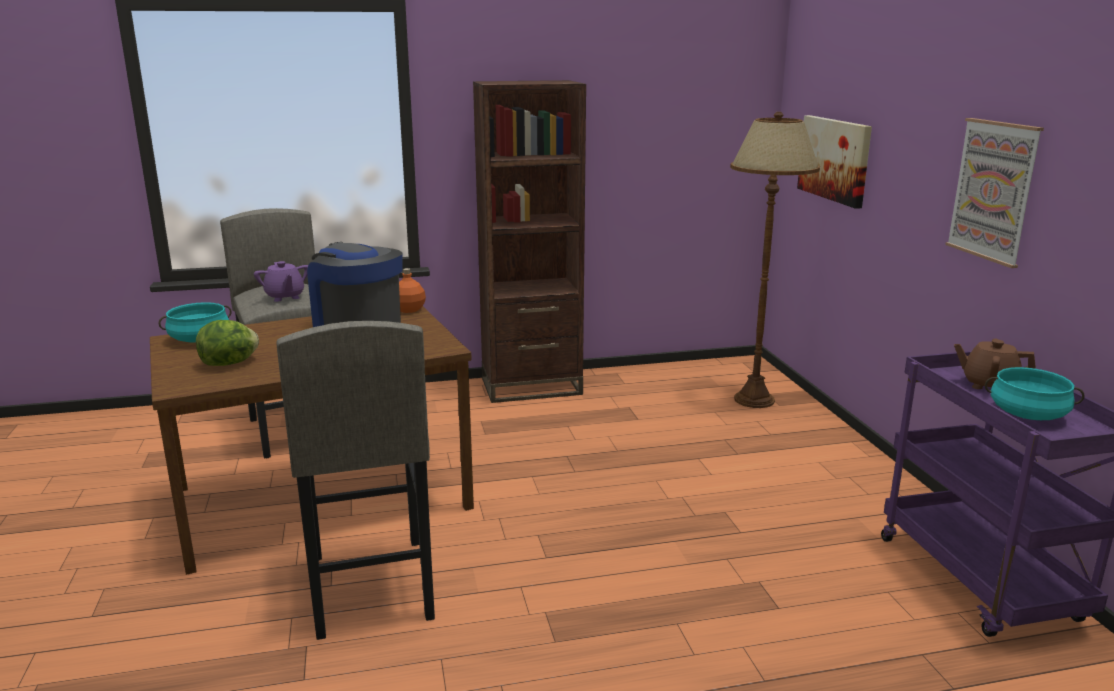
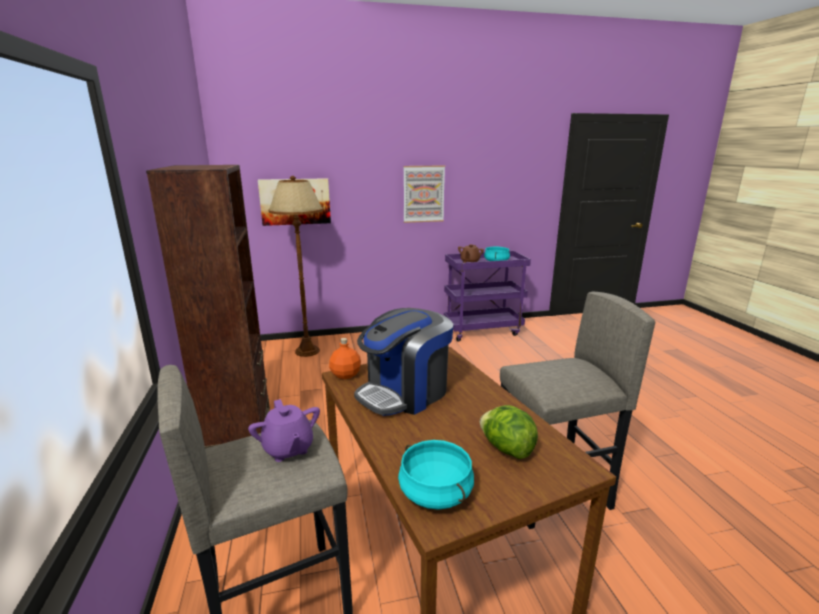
camera: 90 degrees left, 0 degrees up
(284, 297) = (288, 449): purple teapot -> purple teapot turned 90 degrees clockwise

